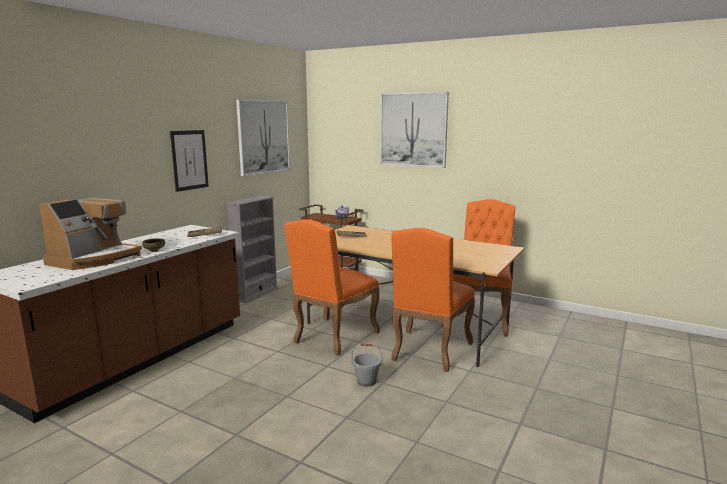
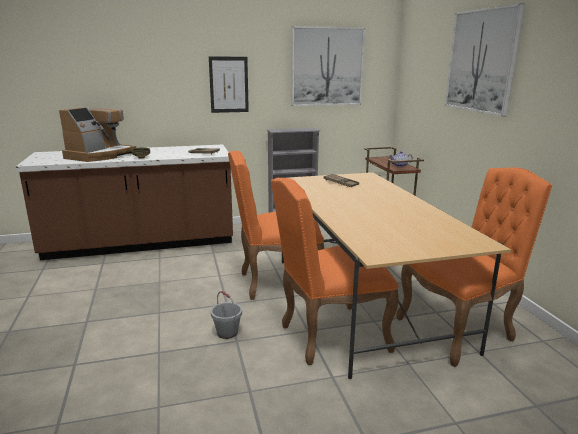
camera: 45 degrees right, 5 degrees up
(94, 259) = (100, 155): coffee machine -> coffee machine turned 45 degrees counterclockwise

